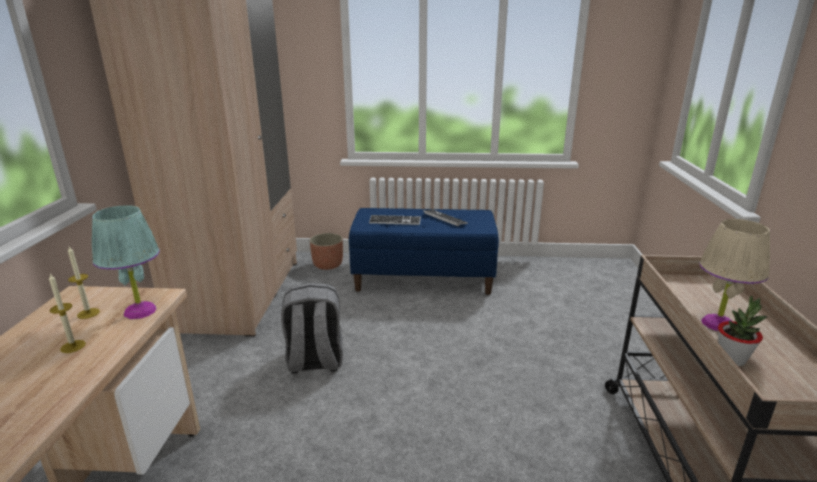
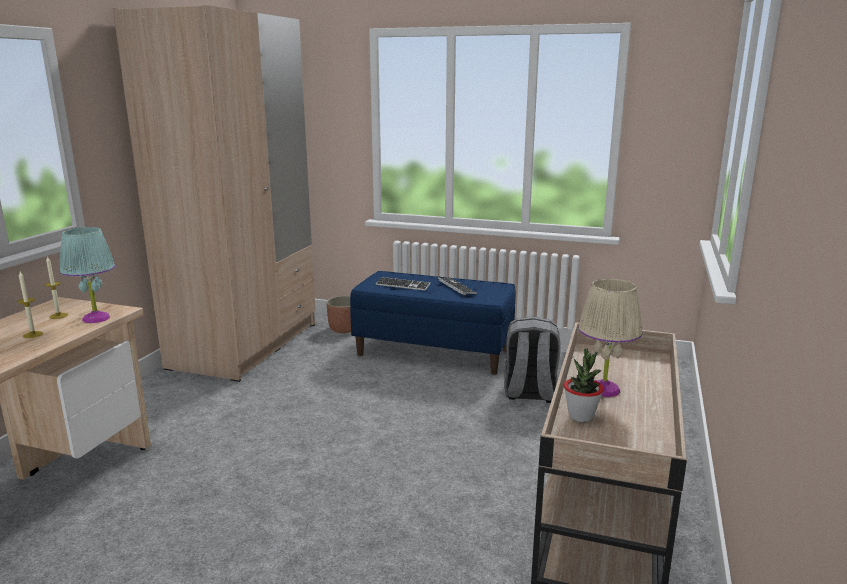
camera: 15 degrees right, 5 degrees down
(314, 361) = (280, 409): grey backpack -> grey backpack (529, 393)

